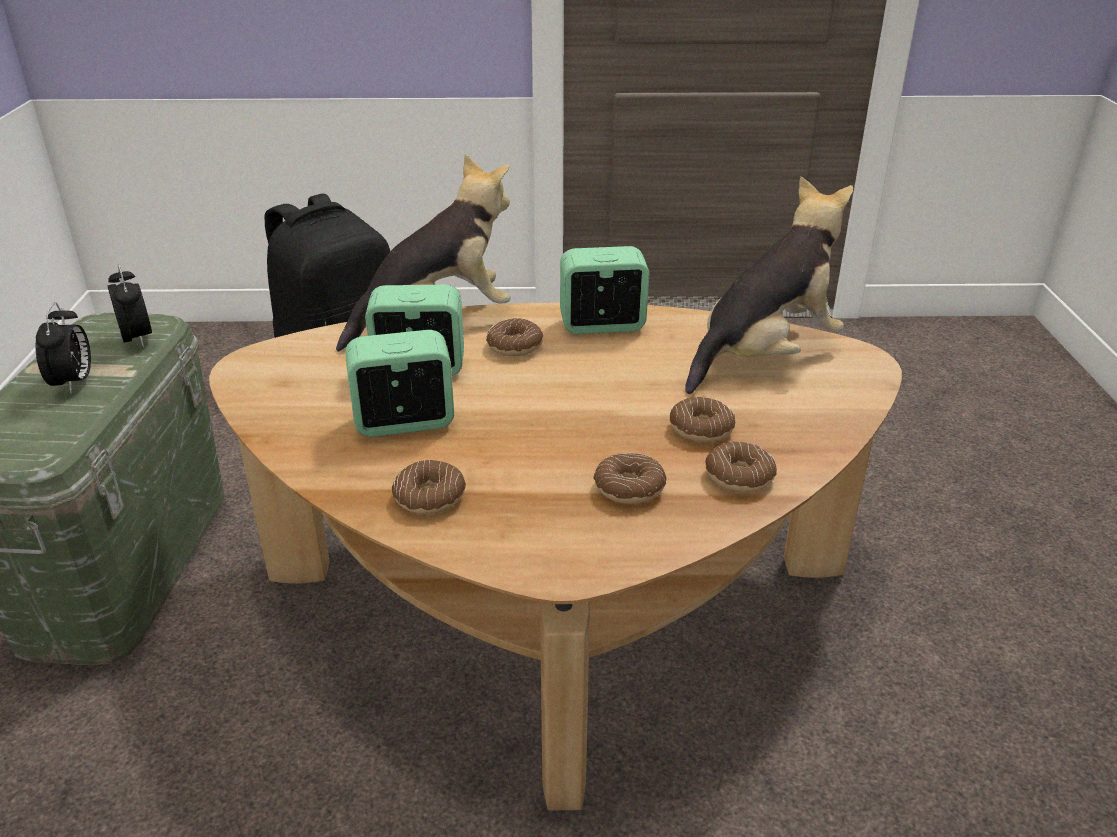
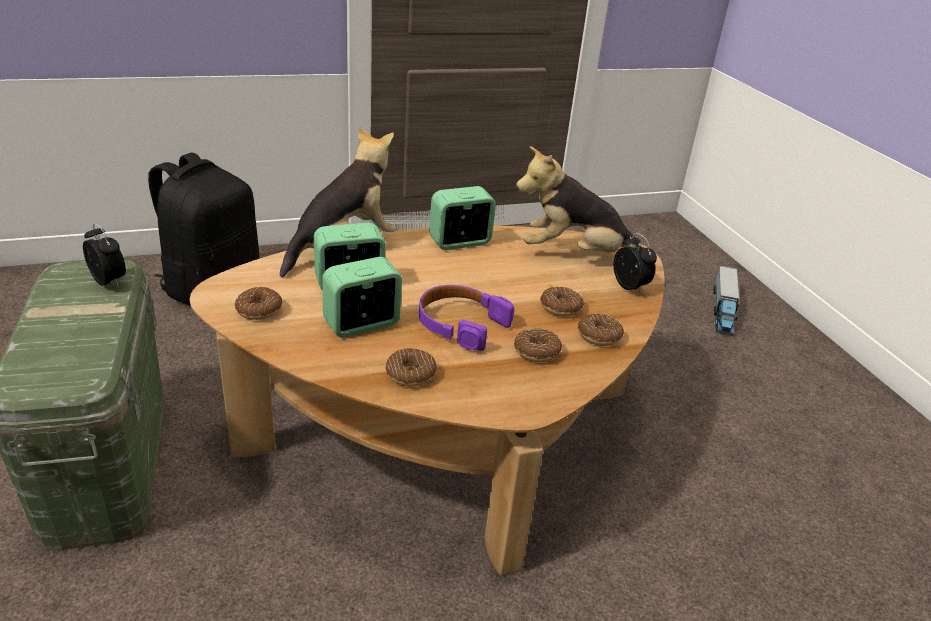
camera: 20 degrees left, 0 degrees up
(74, 383) = (77, 321): alarm clock -> alarm clock (630, 287)
(515, 346) = (408, 262): donut -> donut (259, 310)
(539, 436) = (460, 324): none -> purple headphones
(765, 355) = (575, 254): plush toy -> plush toy turned 120 degrees counterclockwise
(1058, 469) = (722, 310): none -> toy truck

